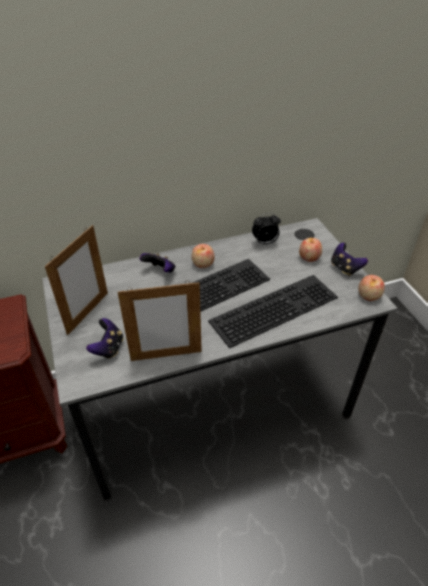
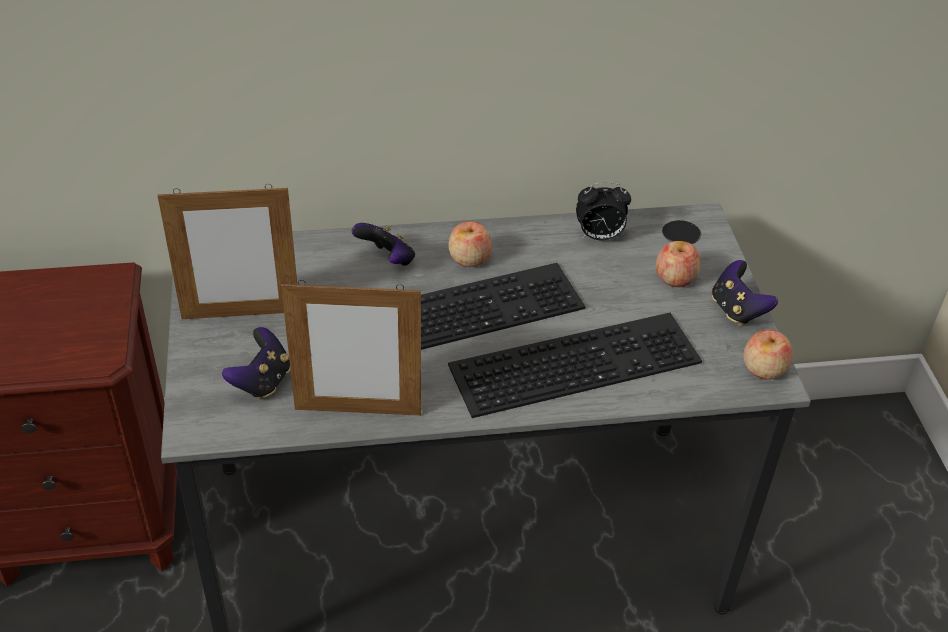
camera: 10 degrees right, 0 degrees up
(88, 313) = (241, 314): picture frame -> picture frame turned 45 degrees clockwise

